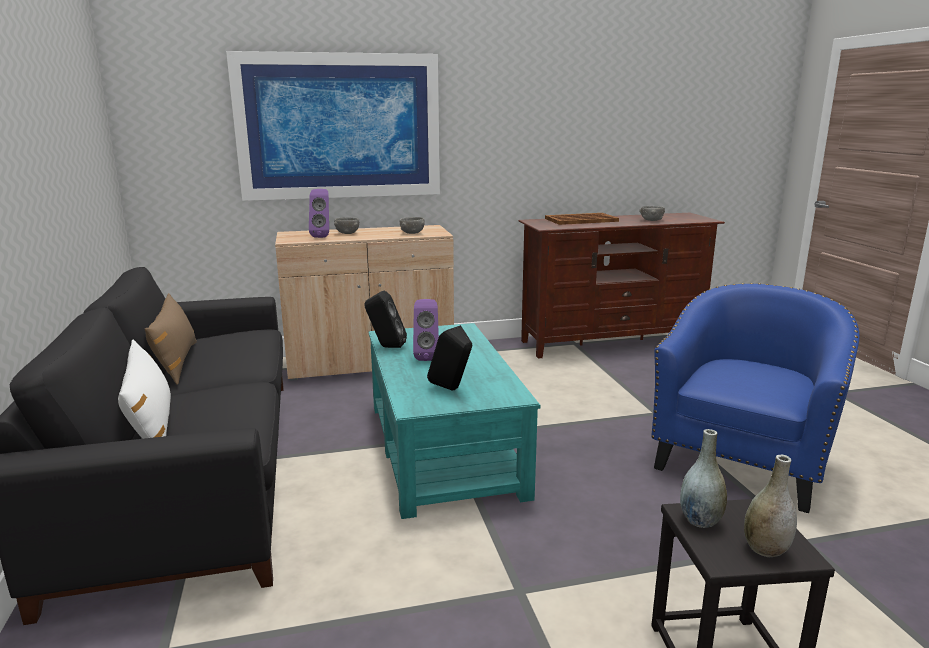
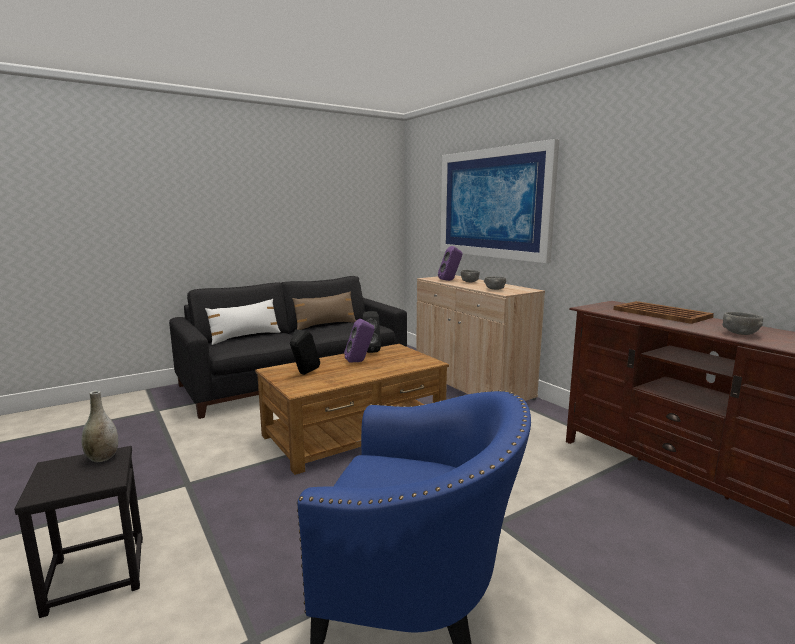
camera: 70 degrees right, 5 degrees down
(444, 447) = (356, 432): turquoise coffee table -> brown coffee table
(765, 549) = (54, 481): grey vase -> none

